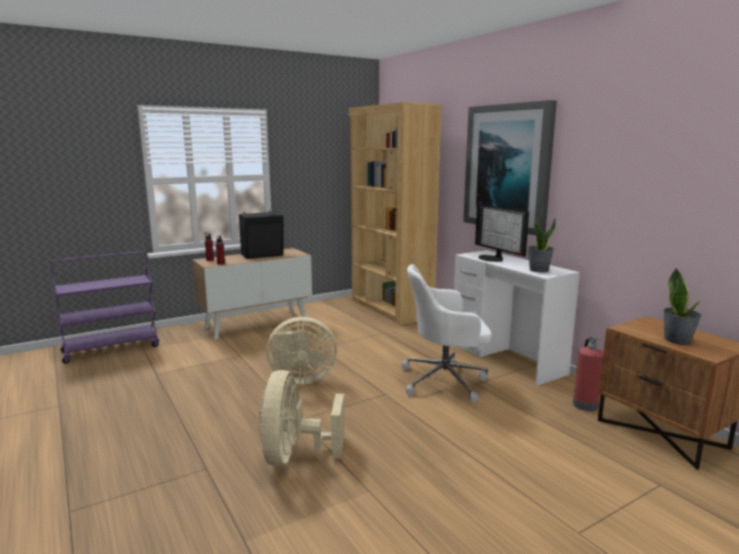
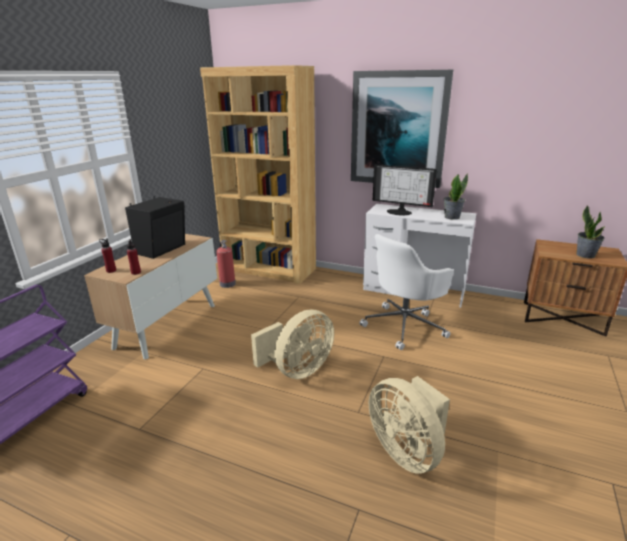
camera: 35 degrees left, 10 degrees up
(585, 404) = (503, 312): fire extinguisher -> fire extinguisher (227, 283)

